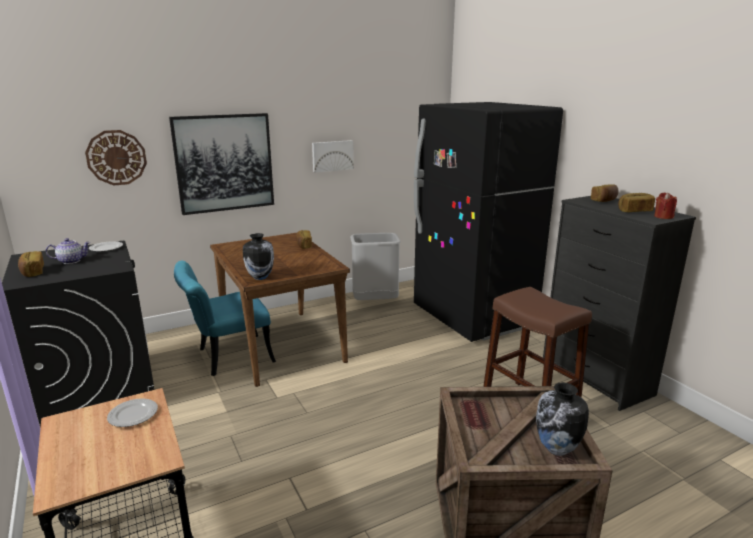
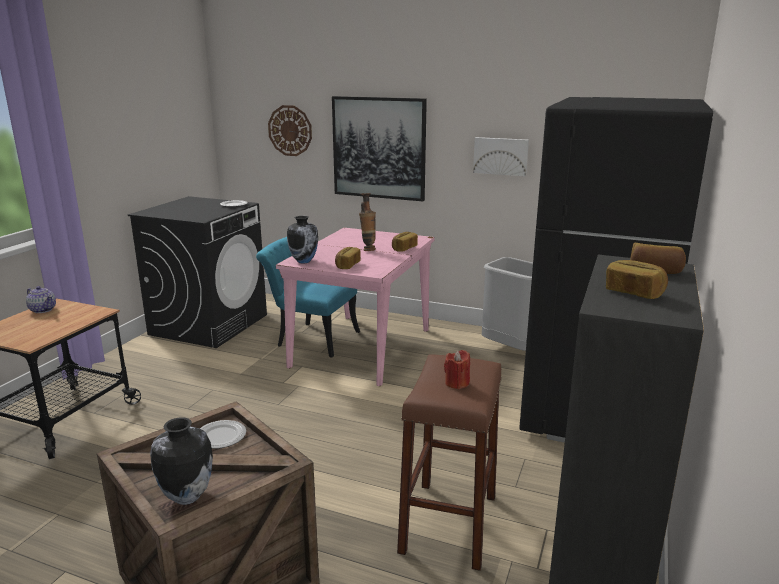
camera: 50 degrees right, 0 degrees up
(32, 272) = (166, 208): bread -> bread (347, 265)
(71, 261) = (197, 207): teapot -> teapot (43, 310)
(132, 415) = (77, 316): plate -> plate (220, 436)
(281, 344) = (362, 347): brown dining table -> pink dining table
(282, 254) = (368, 250): none -> vase
(663, 217) = (641, 311): red candle -> red candle (457, 383)

